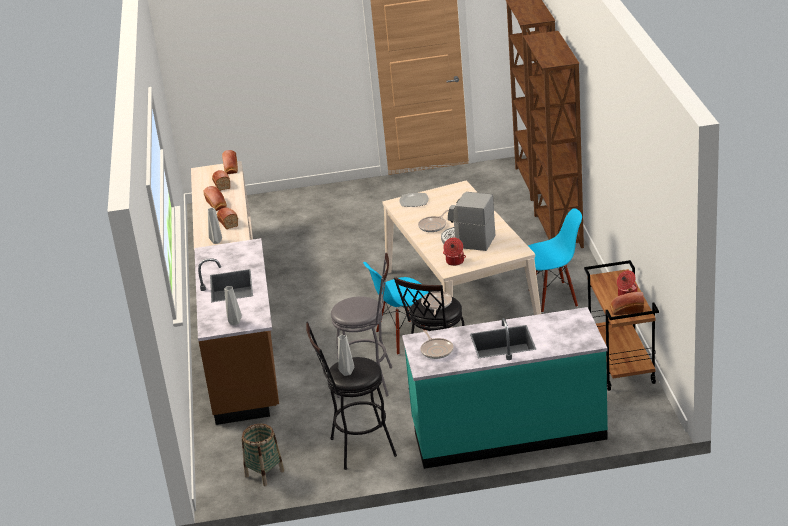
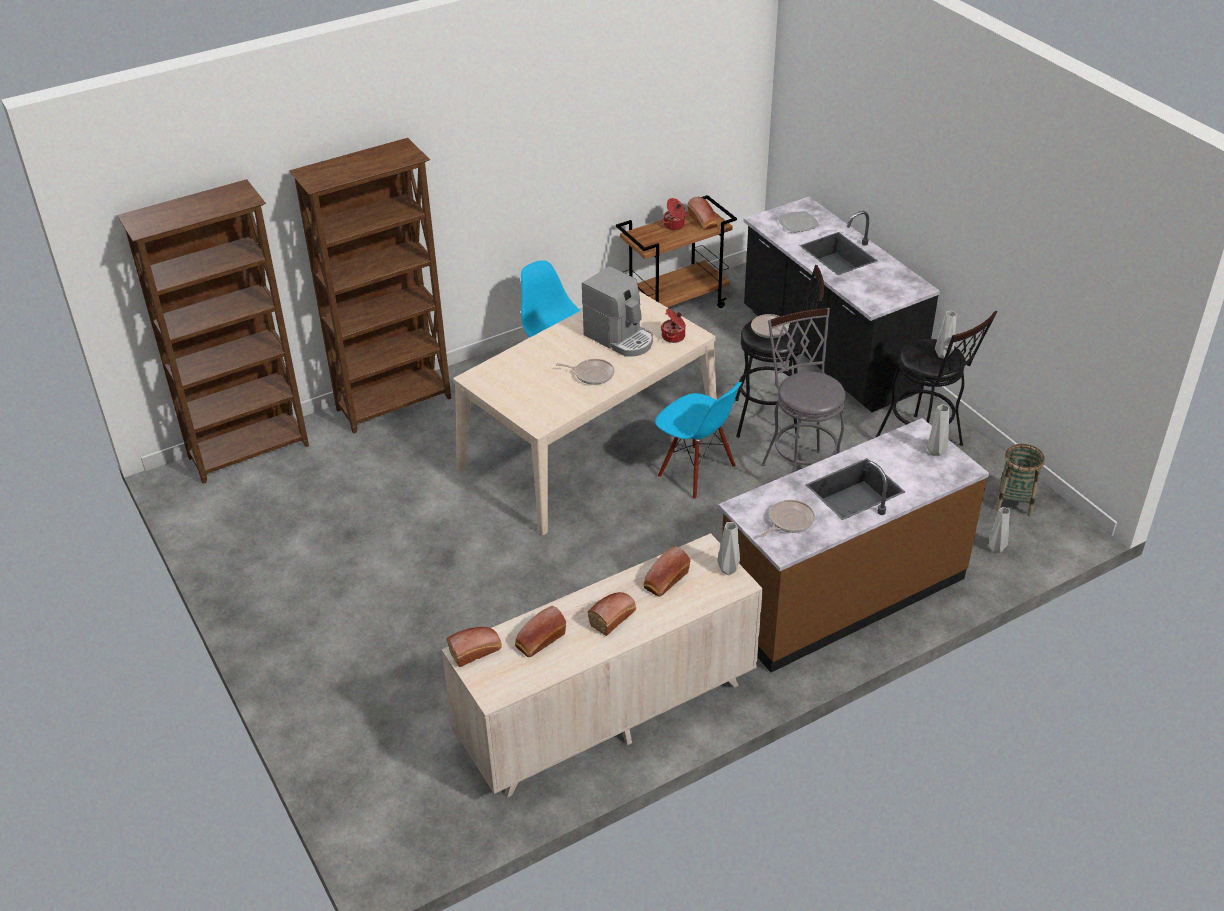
camera: 115 degrees left, 10 degrees up
(229, 447) = (995, 548): none -> grey vase
(414, 201) = (528, 408): plate -> plate (797, 223)
(436, 350) = (882, 288): frying pan -> frying pan (789, 521)
(467, 241) = (620, 338): coffee machine -> coffee machine turned 45 degrees counterclockwise
(508, 432) = (827, 352): turquoise counter -> black counter

